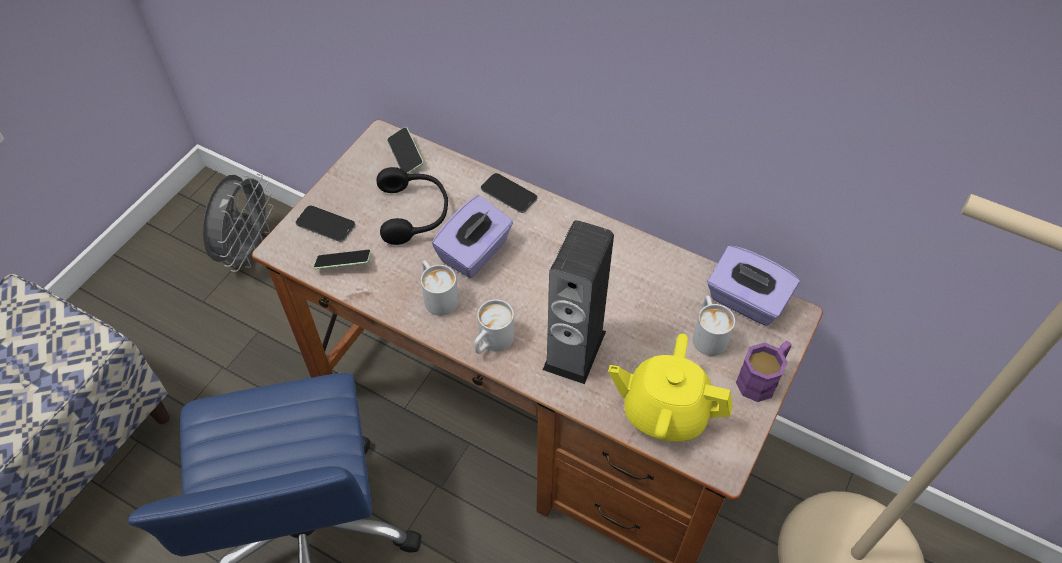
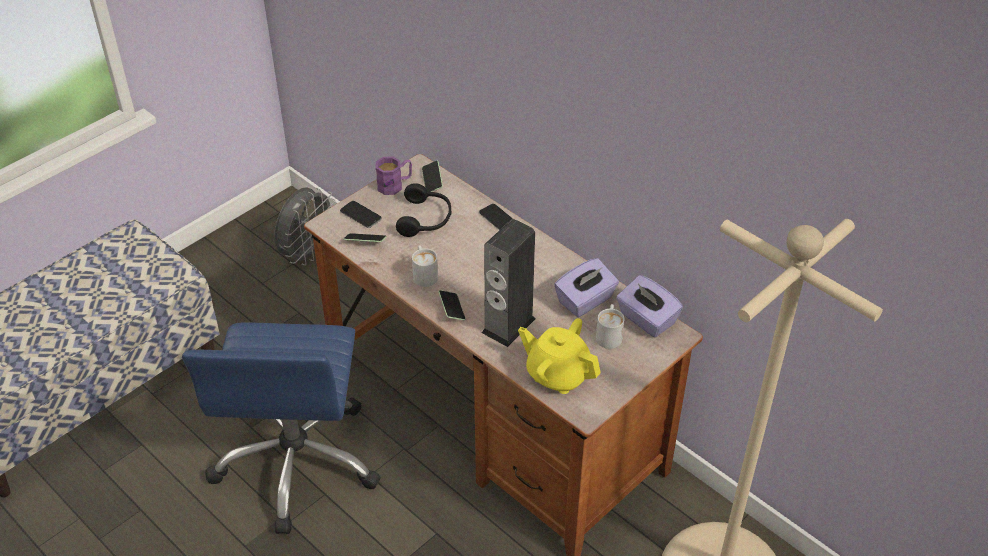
camera: 15 degrees right, 10 degrees down
(475, 252) = (460, 252): purple tissue box -> purple tissue box (585, 301)
(491, 342) = (452, 309): white mug -> phone
(762, 378) = (637, 369): purple mug -> purple mug (395, 185)

